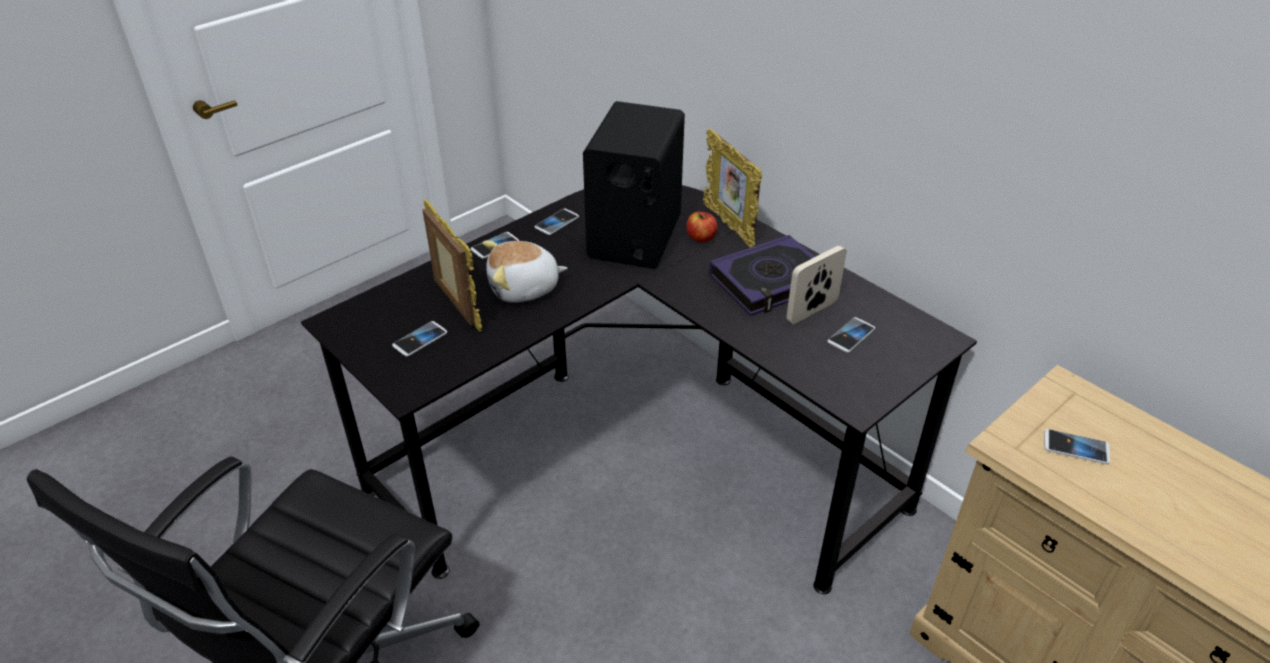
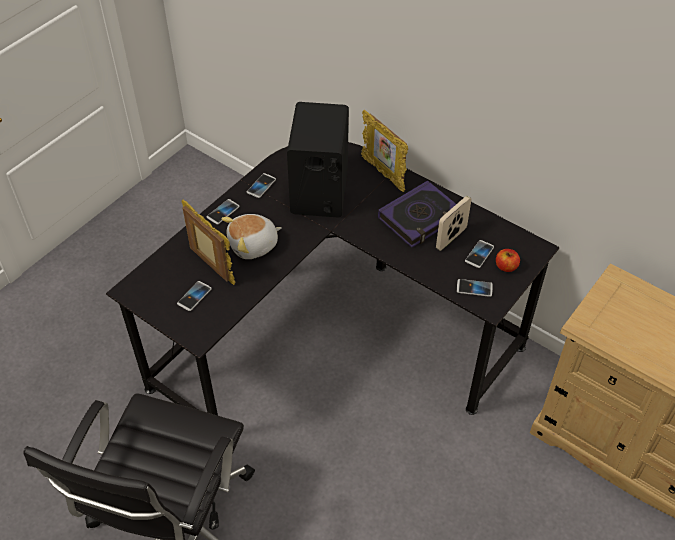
camera: 10 degrees left, 10 degrees up
(701, 238) = (366, 186): apple -> apple (506, 266)
(1076, 448) = (624, 321): phone -> phone (474, 288)

